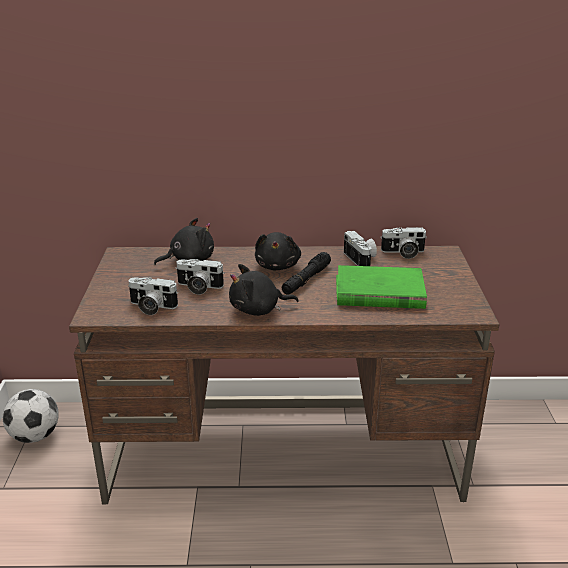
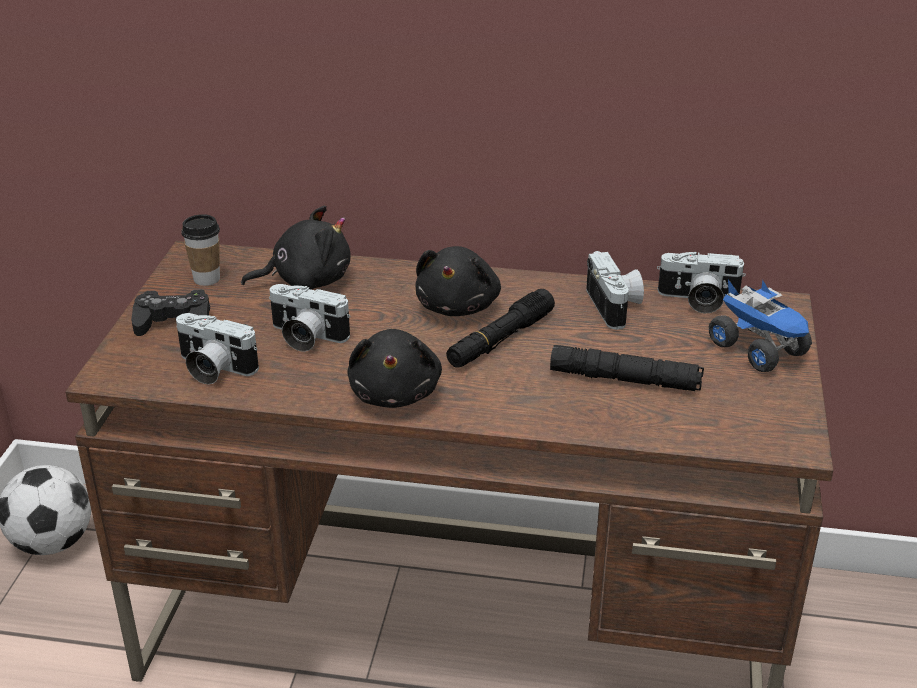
camera: 10 degrees right, 5 degrees up
(120, 286) = (173, 321): none -> black game controller
(132, 264) = (206, 279): none -> cup
(258, 310) = (395, 393): black plush toy -> black plush toy turned 90 degrees counterclockwise
(379, 292) = (625, 379): green book -> black flashlight
(442, 273) = (759, 349): none -> toy truck

